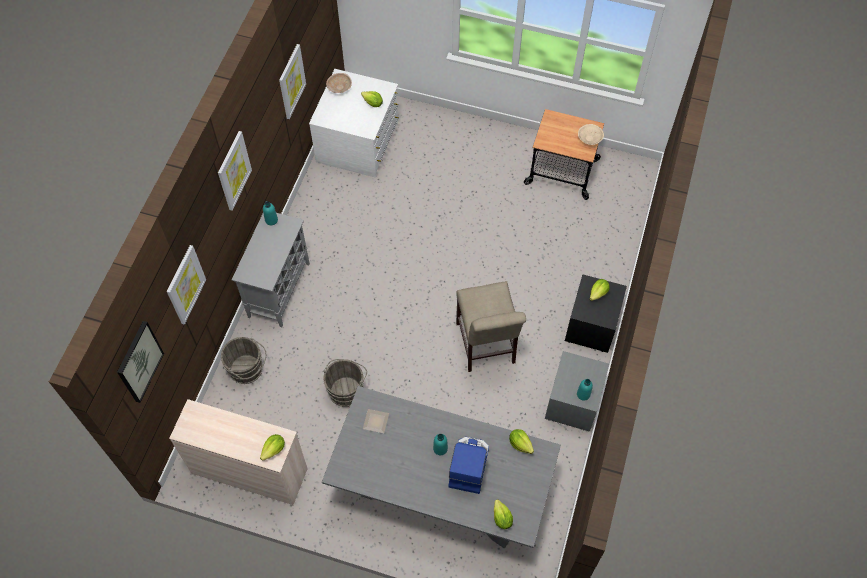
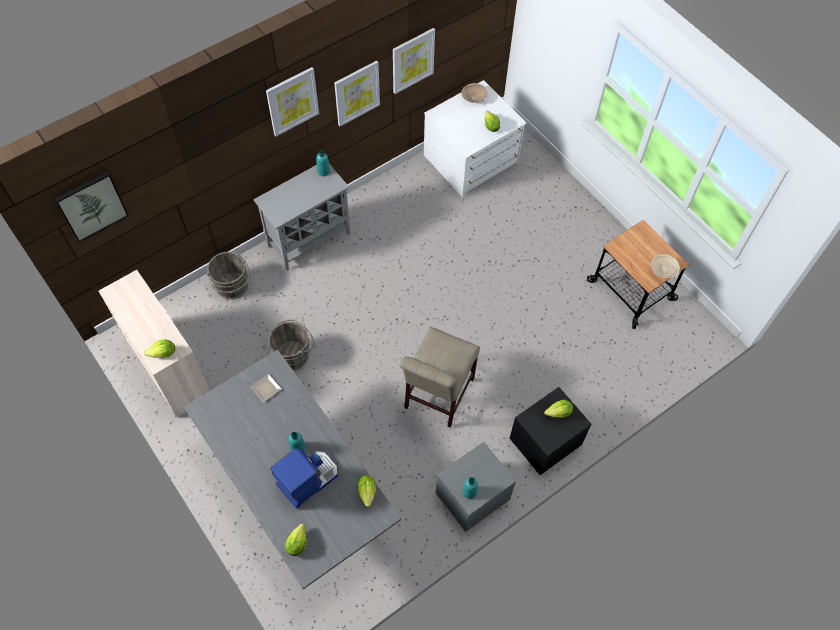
camera: 35 degrees right, 0 degrees up
(185, 285) = (184, 171): picture -> picture (357, 93)

